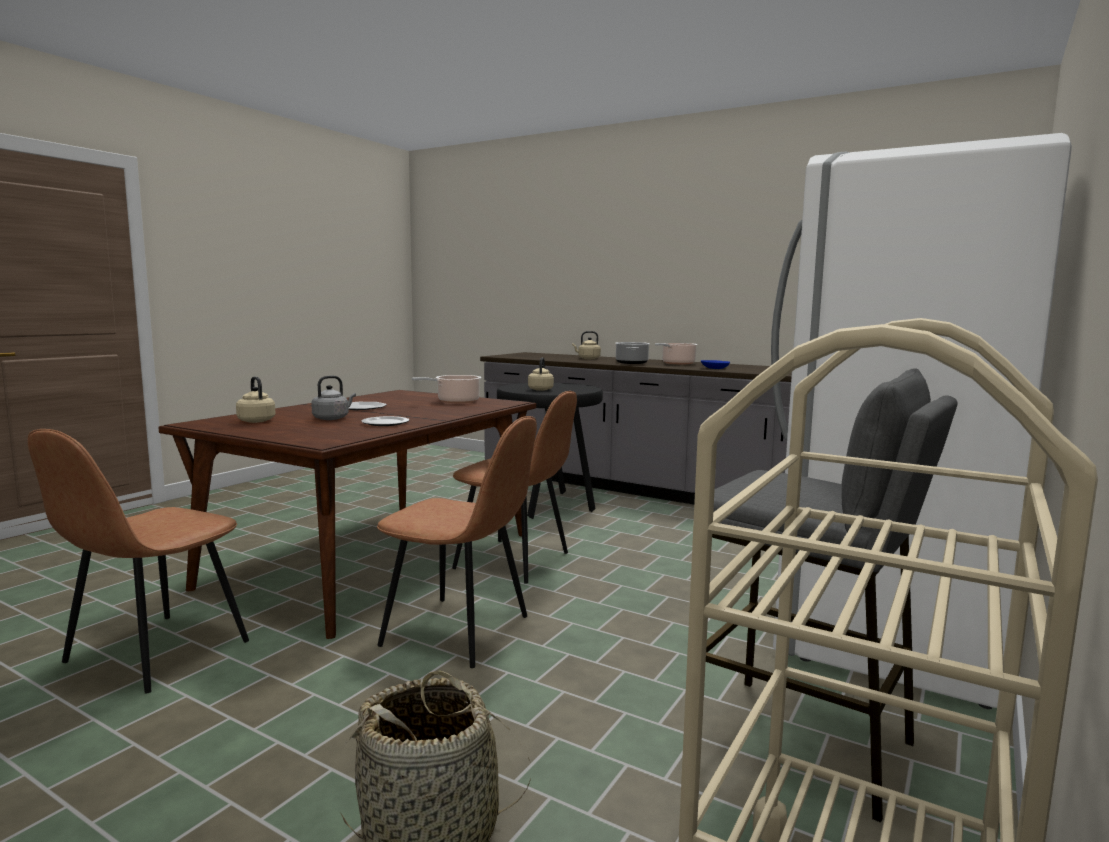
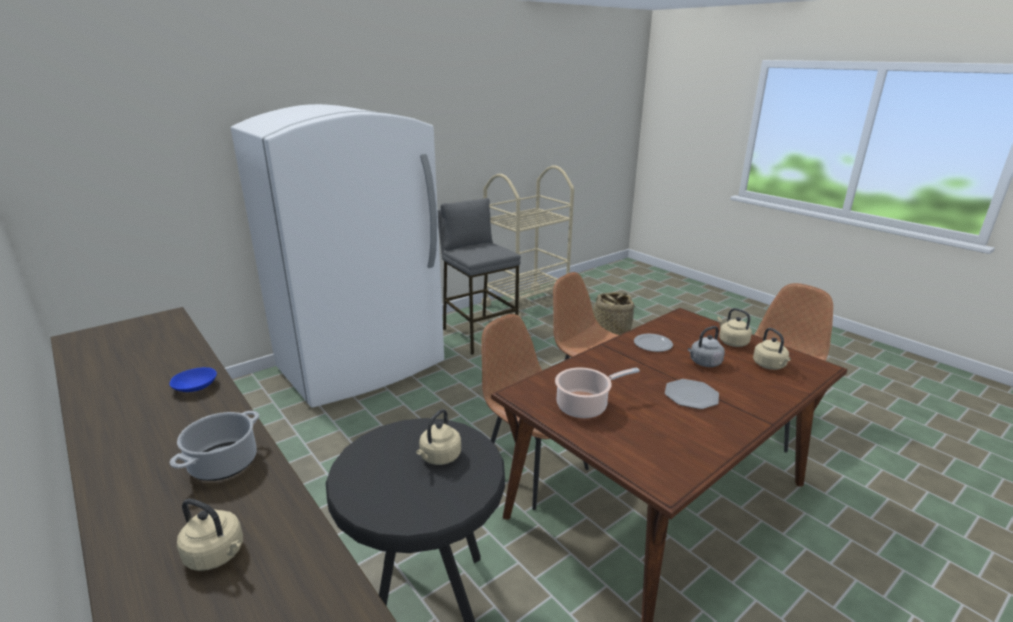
camera: 160 degrees left, 15 degrees up
(279, 429) = (731, 342): none -> beige kettle
(677, 363) = (156, 444): cooking pot -> none

